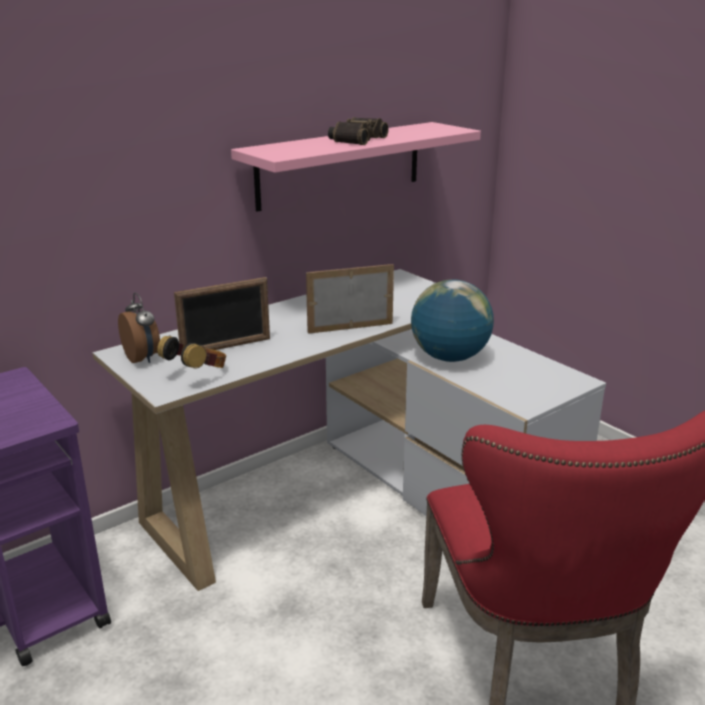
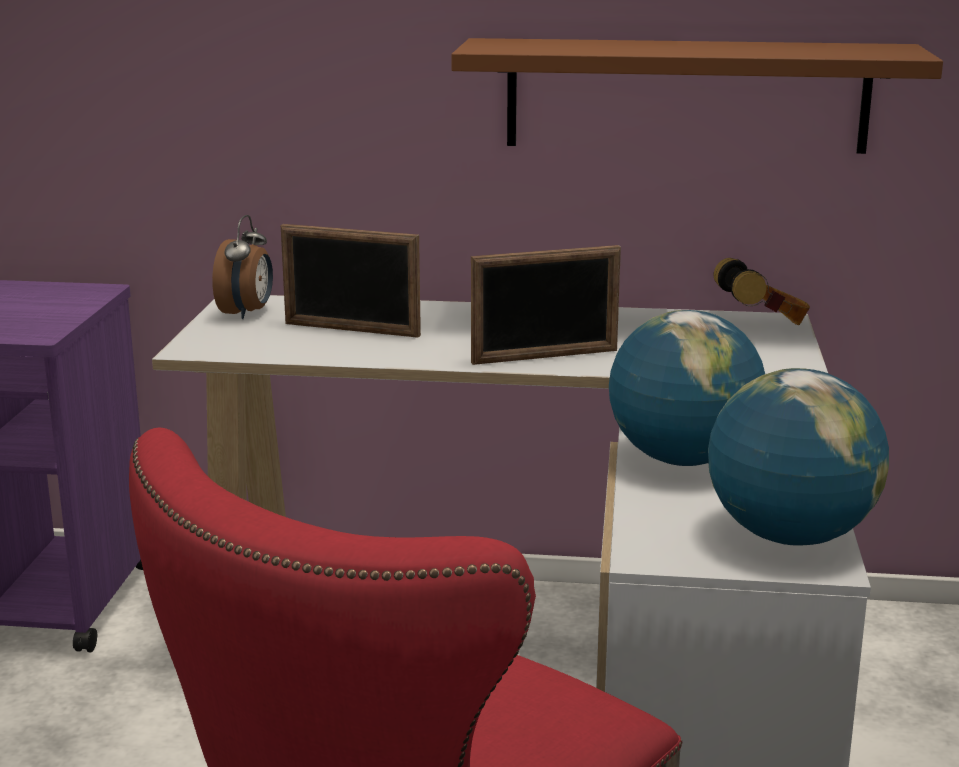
camera: 45 degrees right, 5 degrees down
(198, 374) = (258, 345): headphones -> headphones (763, 325)
(340, 165) = (686, 95): pink shelf -> brown shelf
(350, 327) = (545, 357): picture frame -> picture frame turned 135 degrees clockwise
(356, 139) = (674, 47): binoculars -> none
(548, 374) = (790, 536): none -> globe

